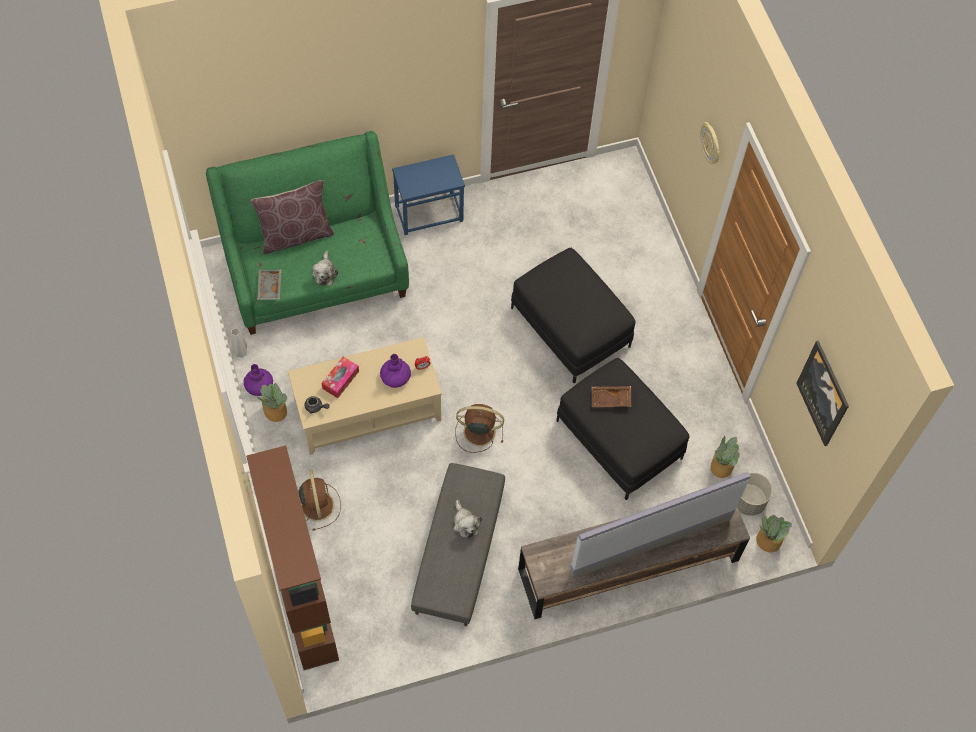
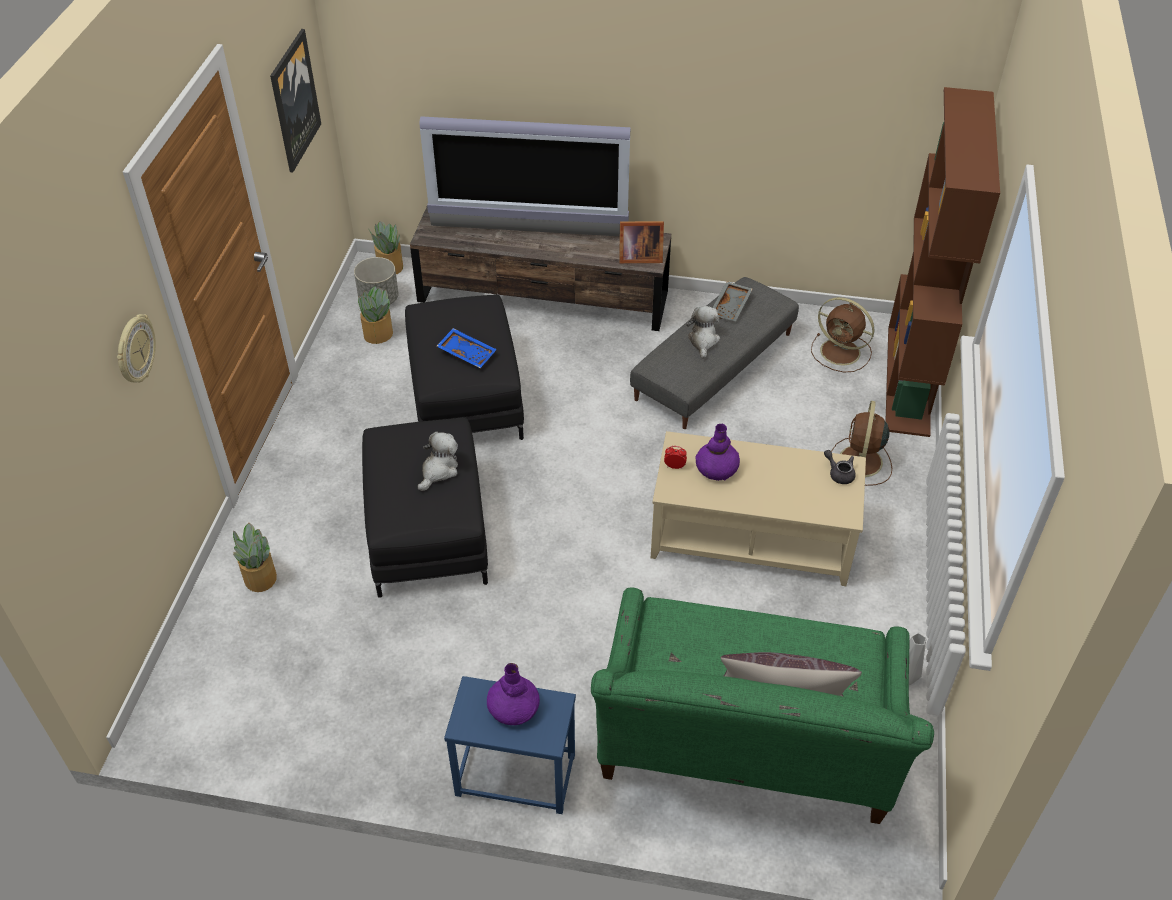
camera: 150 degrees left, 15 degrees down
(259, 386) = (891, 622): purple vase -> purple vase (514, 707)
(269, 287) = (852, 644): grey tray -> grey tray (731, 307)
(275, 412) = (878, 581): potted plant -> potted plant (260, 577)
(325, 273) = (755, 632): plush toy -> plush toy (439, 470)
(340, 380) = (792, 492): tissue box -> none
(477, 431) = (624, 462): brown fan -> brown fan (842, 352)
(549, 556) = (638, 257): none -> picture frame
(610, 400) = (467, 353): brown tray -> blue tray

